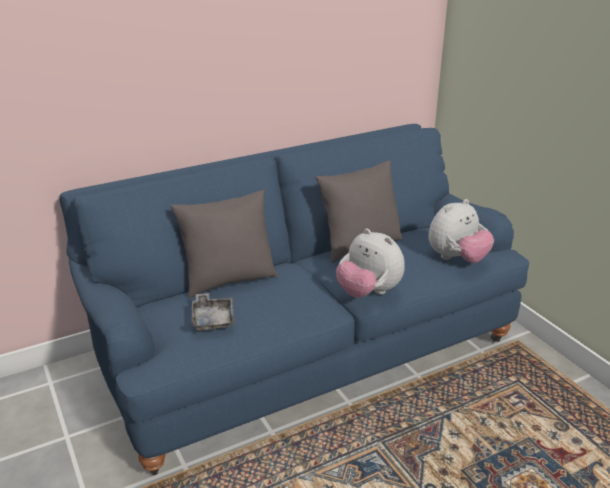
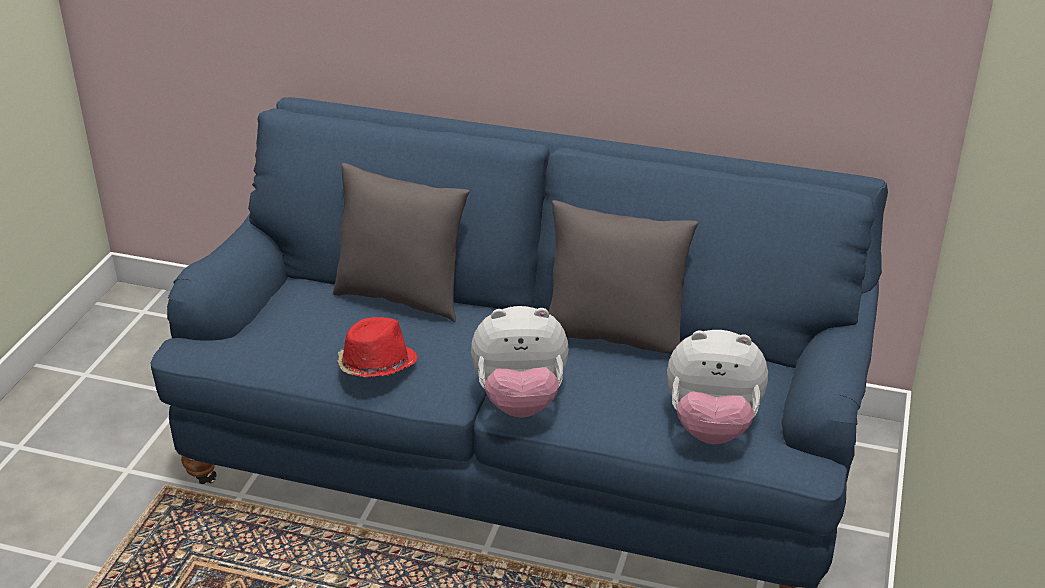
camera: 45 degrees right, 5 degrees up
(213, 318) = (309, 330): grey tray -> none
(279, 315) = (376, 366): none -> red hat
(368, 292) = (520, 401): plush toy -> plush toy turned 90 degrees counterclockwise

